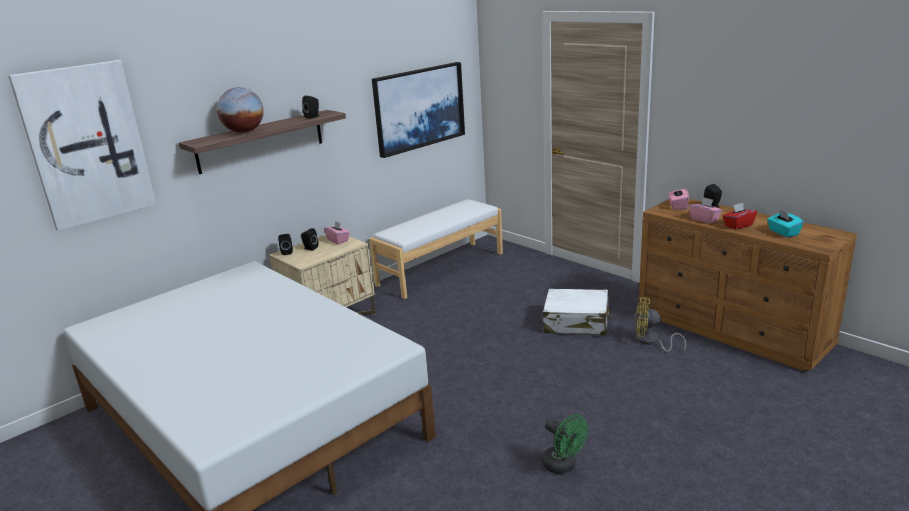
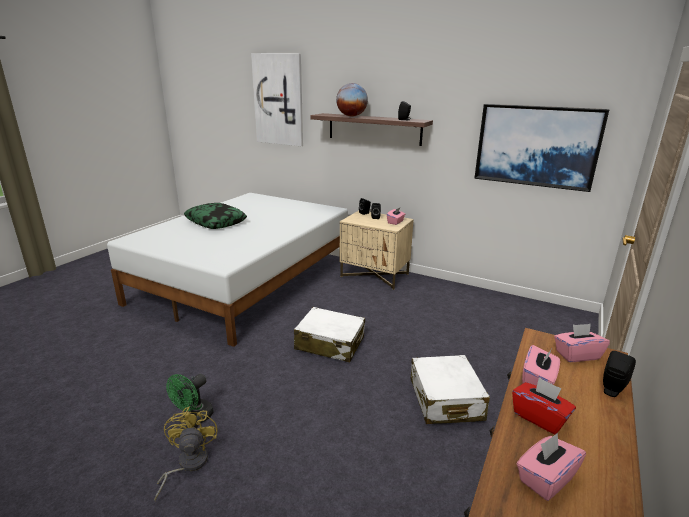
camera: 70 degrees right, 0 degrees up
(206, 357) = (216, 222): none -> pillow
(440, 269) = (494, 302): white bench -> none
(465, 368) = (329, 343): none -> white suitcase
(650, 342) = (435, 468): yellow fan -> yellow fan (187, 465)
(783, 232) = (545, 478): turquoise tissue box -> pink tissue box

